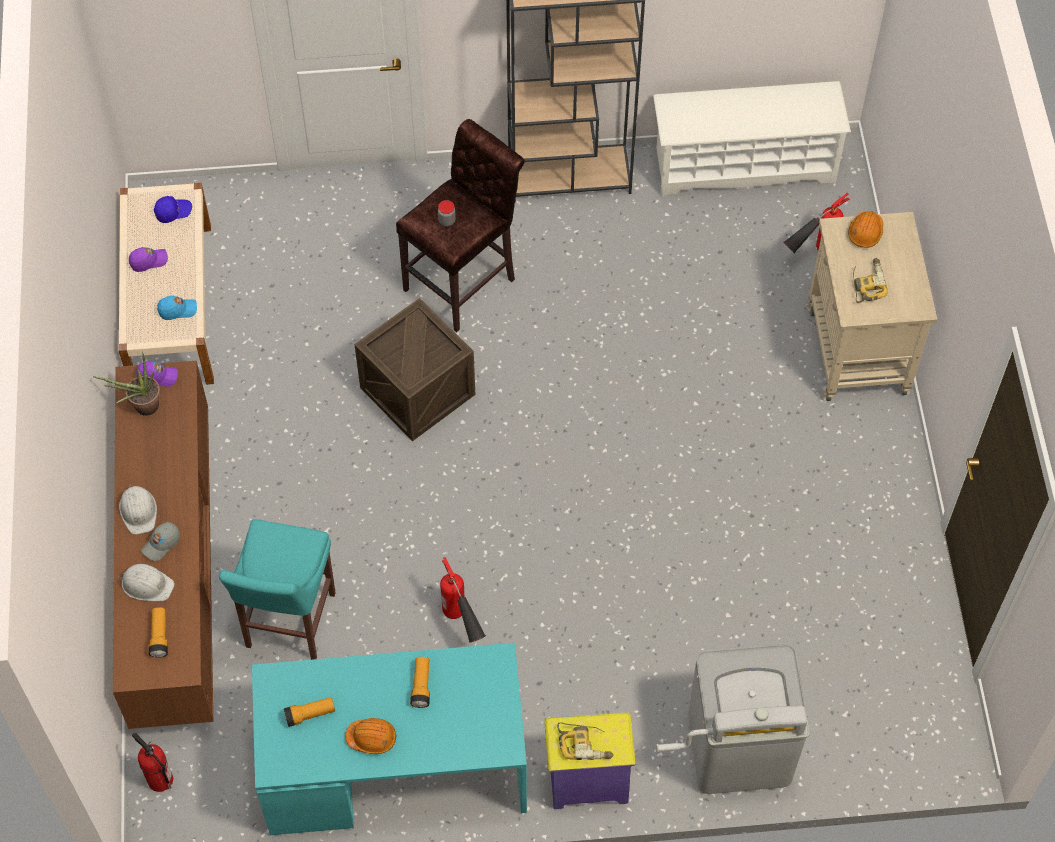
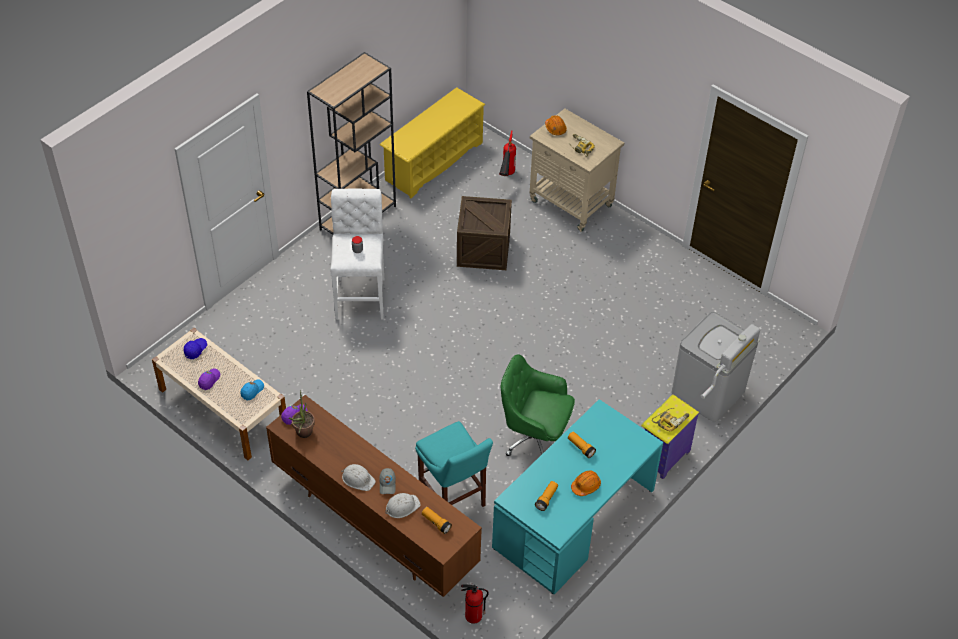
camera: 45 degrees left, 10 degrees down
(417, 391) = (395, 357): crate -> crate (483, 250)
(462, 627) = (535, 438): fire extinguisher -> green office chair
(464, 281) = (361, 295): brown stool -> white stool
(744, 165) = (433, 161): white shoe rack -> yellow shoe rack

